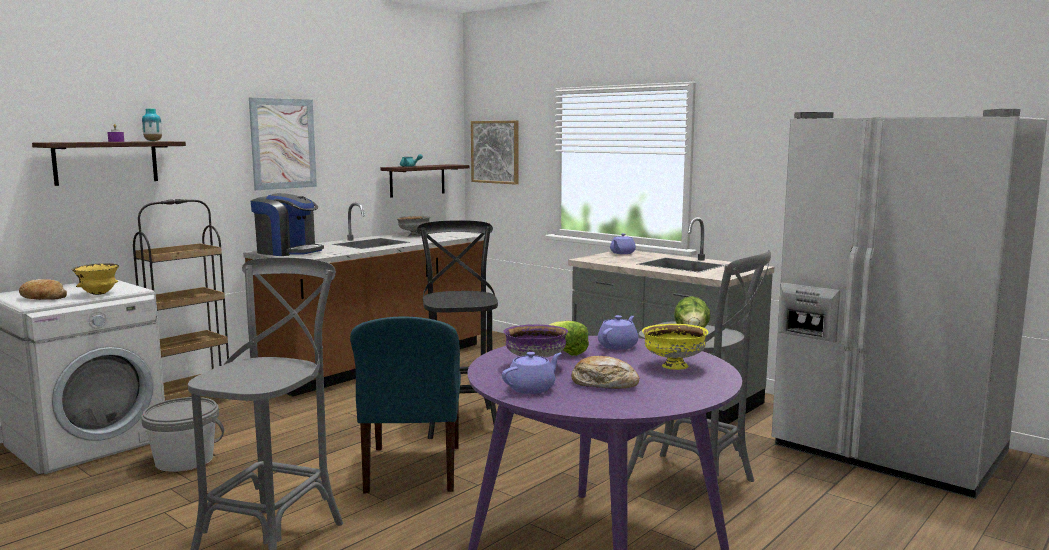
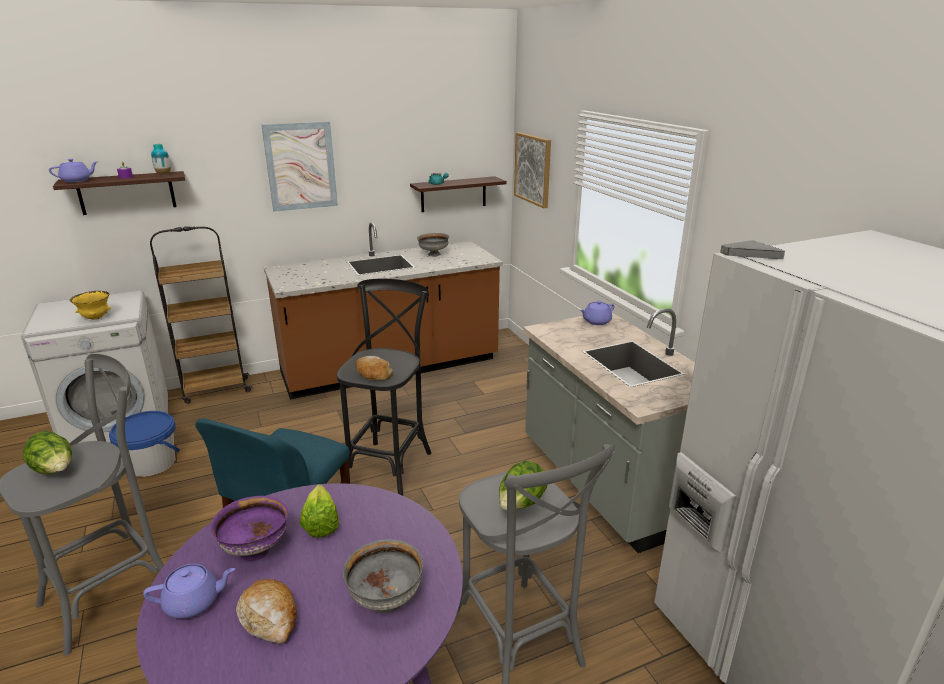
camera: 25 degrees right, 15 degrees up
(42, 298) = (56, 318): bread -> bread (373, 374)
(184, 460) = (151, 463): grey bucket -> blue bucket
(243, 374) = (55, 470): none -> lettuce
(288, 251) = (295, 272): coffee machine -> none
(618, 346) = (386, 526): purple teapot -> purple teapot (77, 180)
(673, 366) = (385, 600): yellow bowl -> grey bowl

